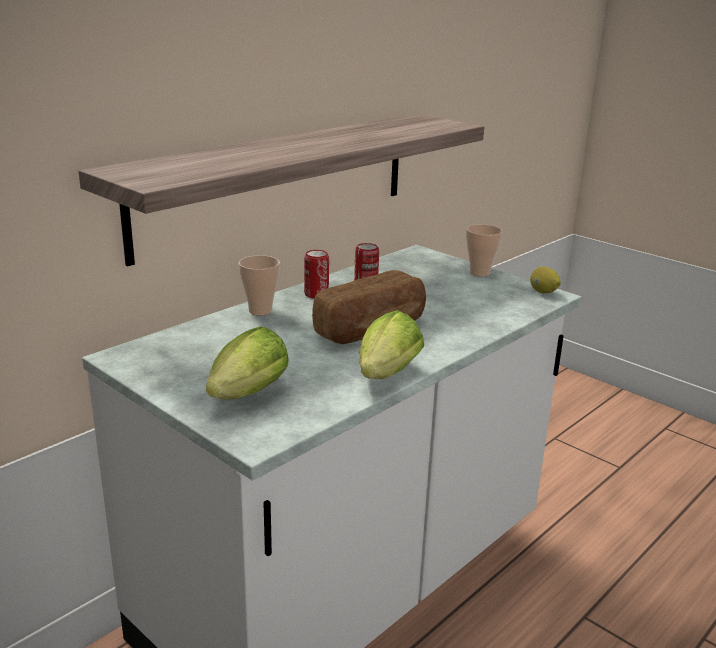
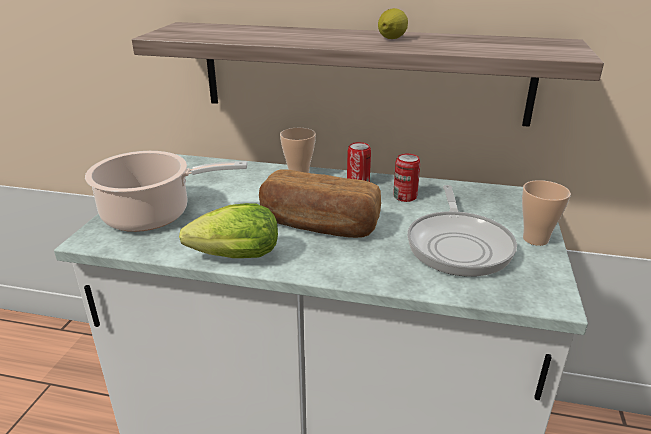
camera: 60 degrees right, 5 degrees up
(245, 396) = (153, 215): lettuce -> cooking pot
(462, 295) = (458, 245): none -> frying pan
(543, 292) = (548, 292): lemon -> lemon (391, 39)

